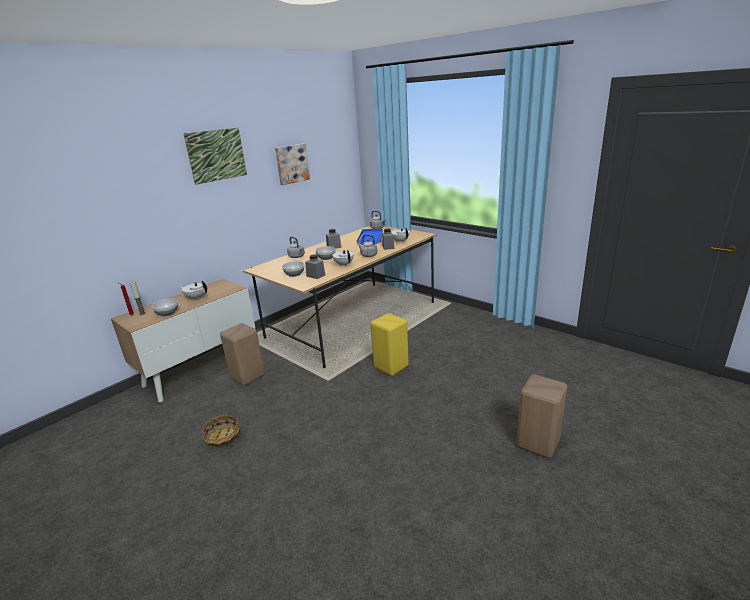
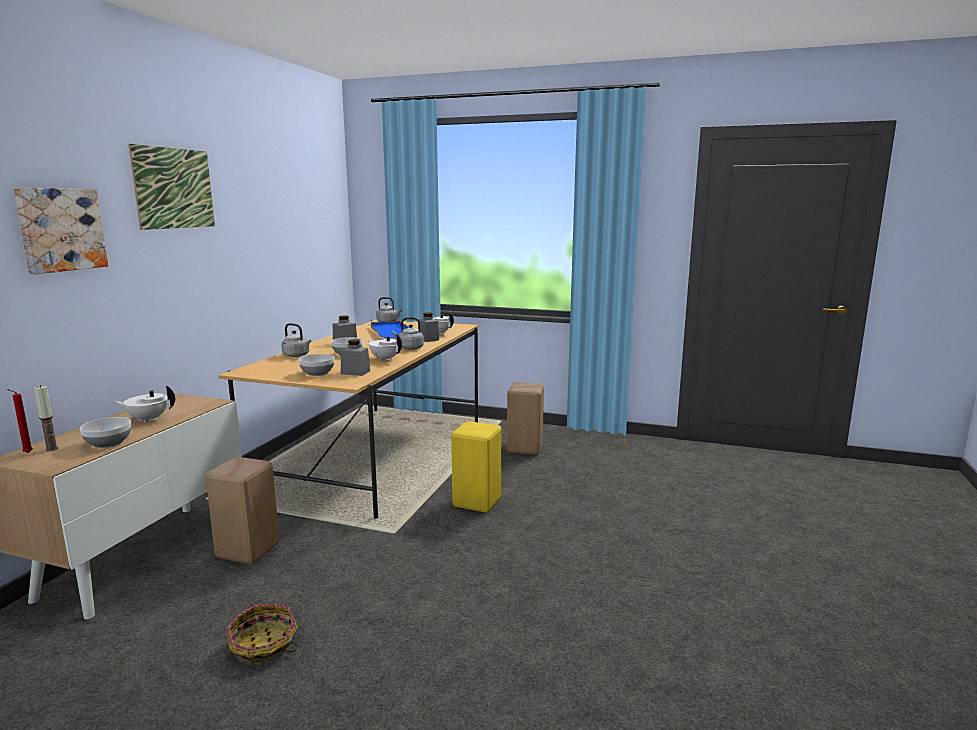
camera: 25 degrees left, 10 degrees down
(291, 164) = (272, 220): picture -> picture (60, 229)
(538, 444) = (730, 554): beige stool -> beige stool (525, 448)

